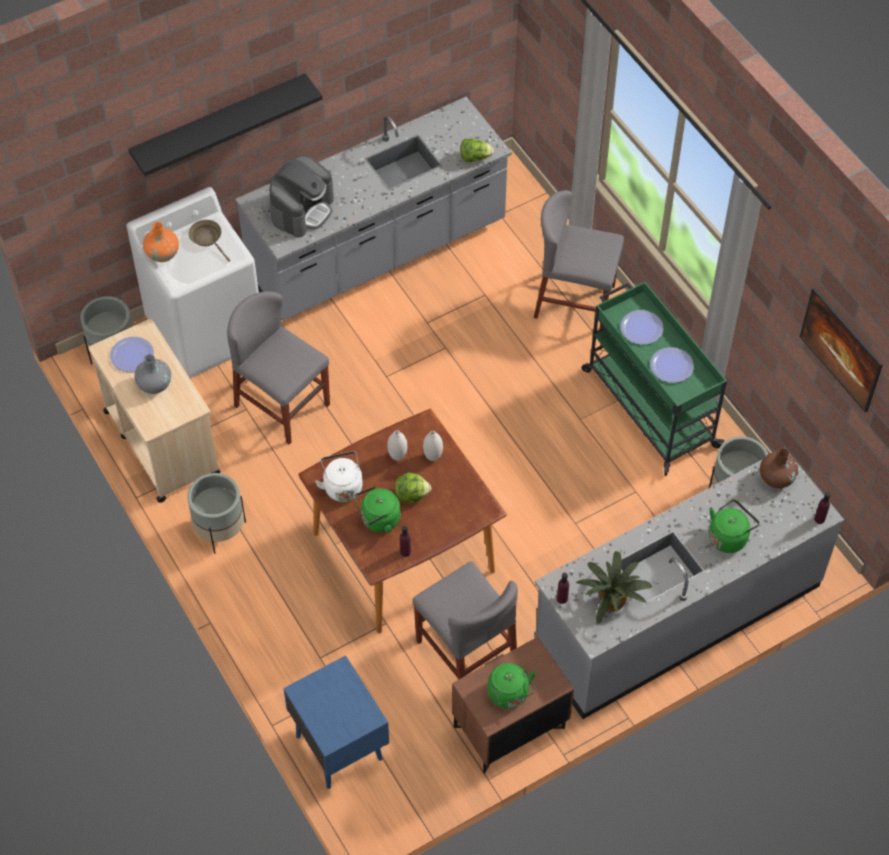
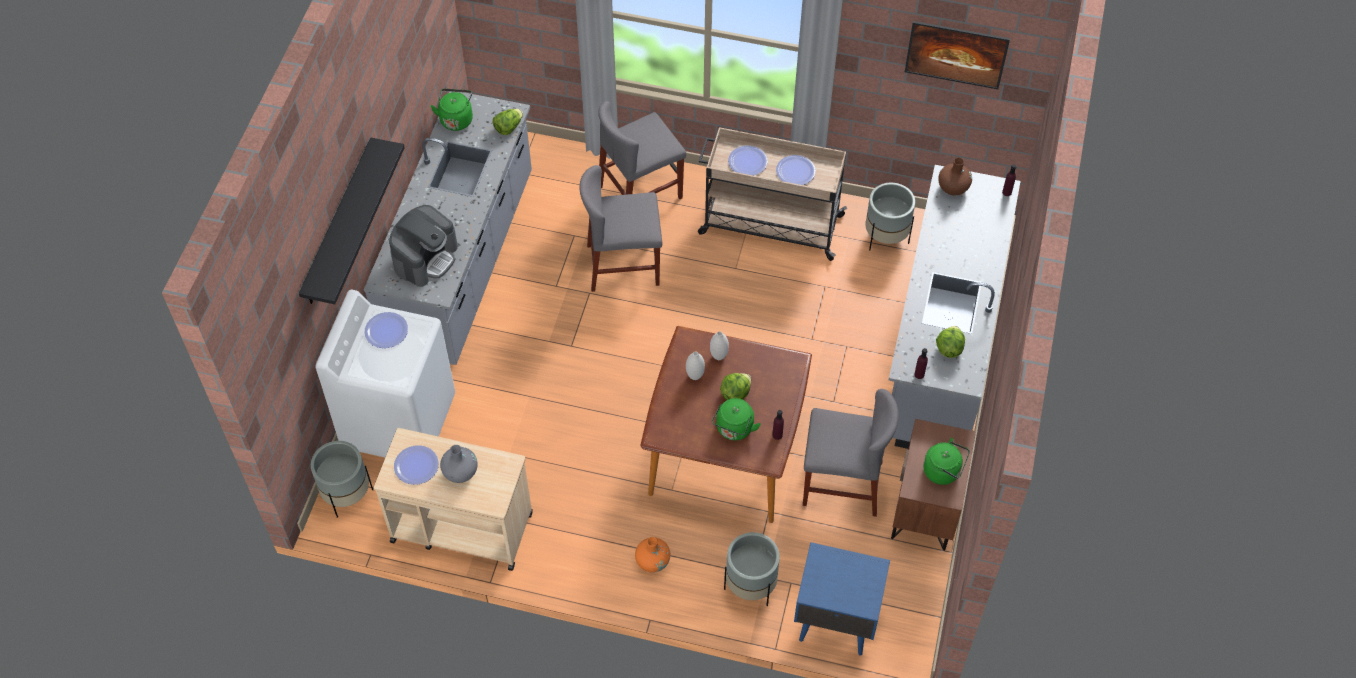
camera: 45 degrees left, 0 degrees up
(162, 254) = (364, 369): orange vase -> orange vase (652, 561)
(207, 238) = (386, 331): brown frying pan -> plate
(220, 530) = (580, 551): grey planter -> grey planter (750, 586)
(282, 405) = (520, 426): grey chair -> grey chair (623, 265)
(302, 210) = (426, 258): coffee machine -> coffee machine turned 45 degrees clockwise
(342, 486) = (681, 428): white kettle -> none
(611, 600) = (949, 349): potted plant -> lettuce
(648, 407) = (769, 224): green cart -> beige cart
(729, 536) = (969, 247): green kettle -> green kettle (456, 119)

